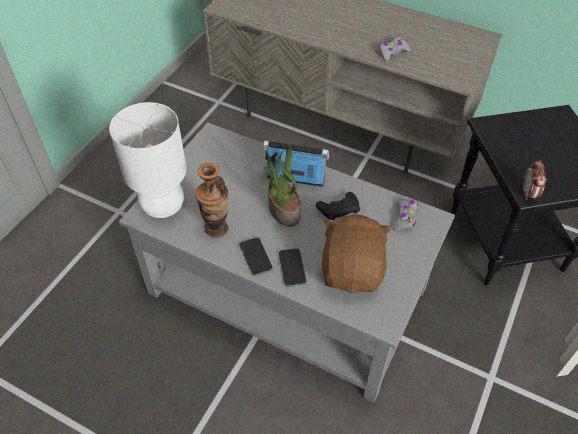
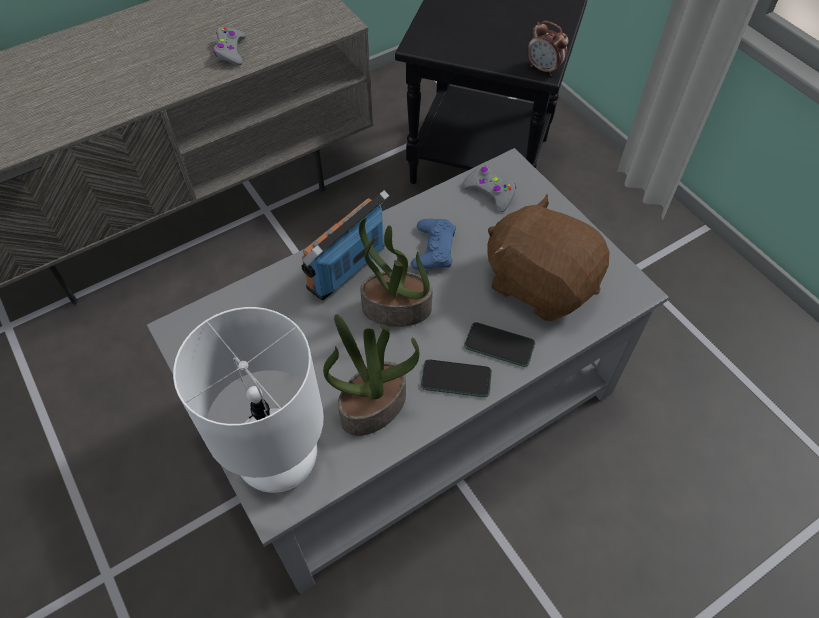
camera: 60 degrees left, 5 degrees up
(216, 228) = (373, 405): vase -> potted plant
(338, 209) = (433, 249): black game controller -> blue game controller

